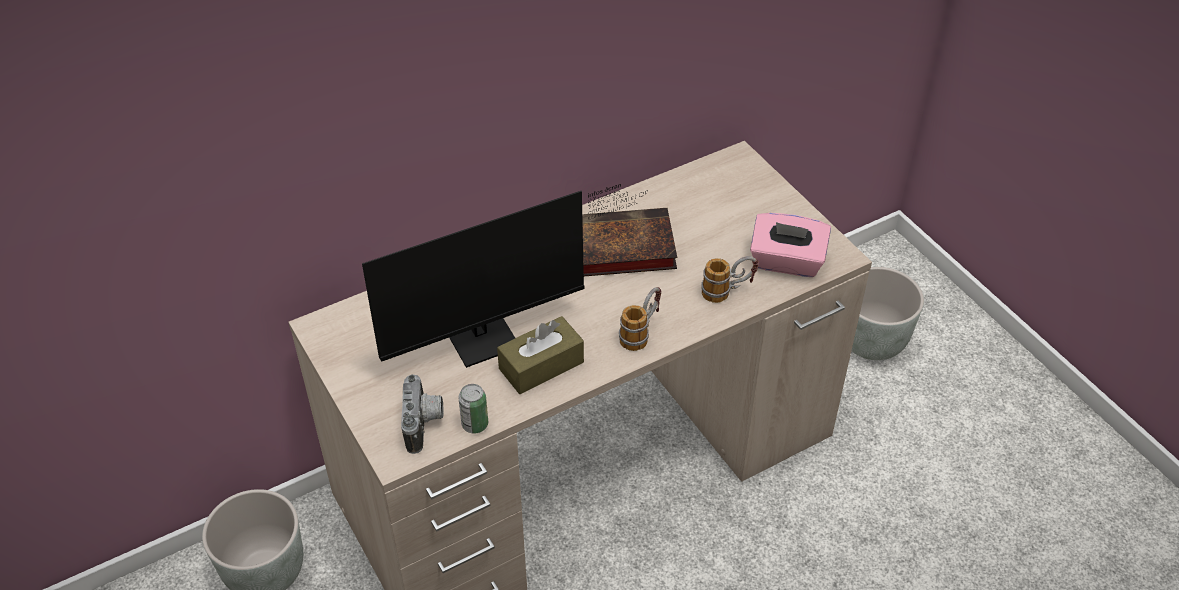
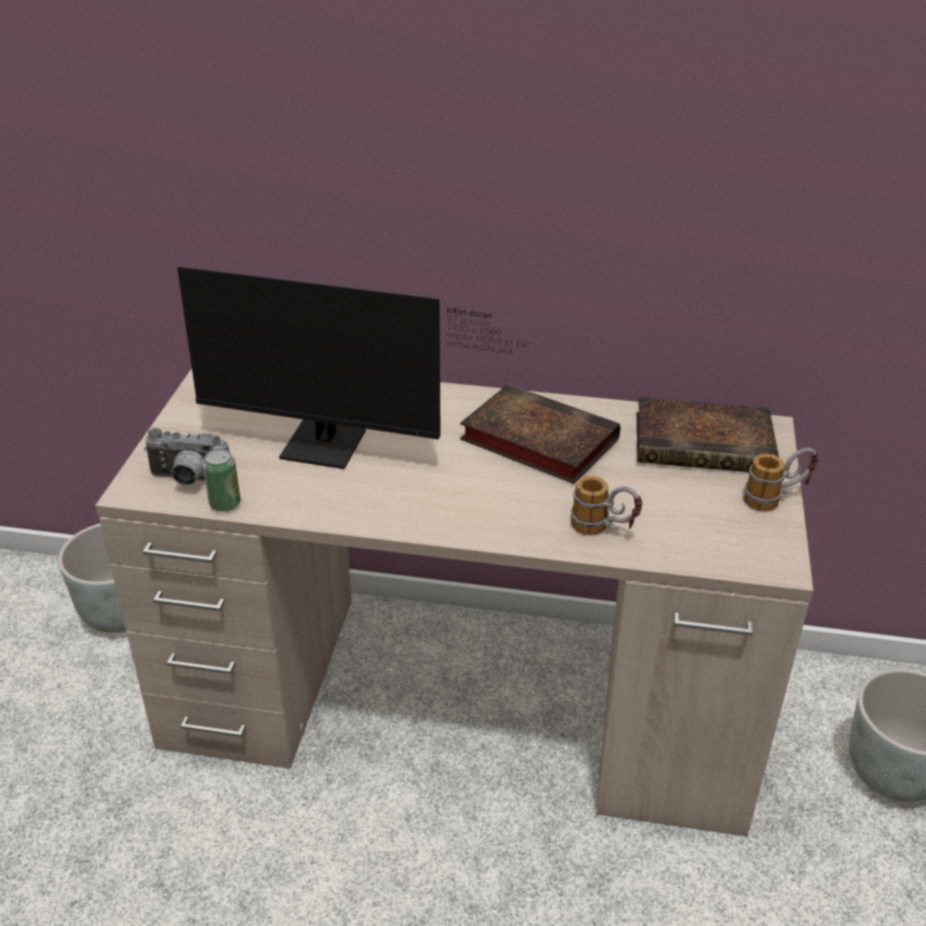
camera: 40 degrees right, 10 degrees down
(424, 424) = (188, 480): camera -> camera turned 60 degrees clockwise
(541, 365) = (342, 492): brown tissue box -> none
(641, 332) = (469, 517): mug -> mug (776, 499)
(718, 191) = (707, 444): none -> book
(786, 262) = (704, 538): pink tissue box -> none

